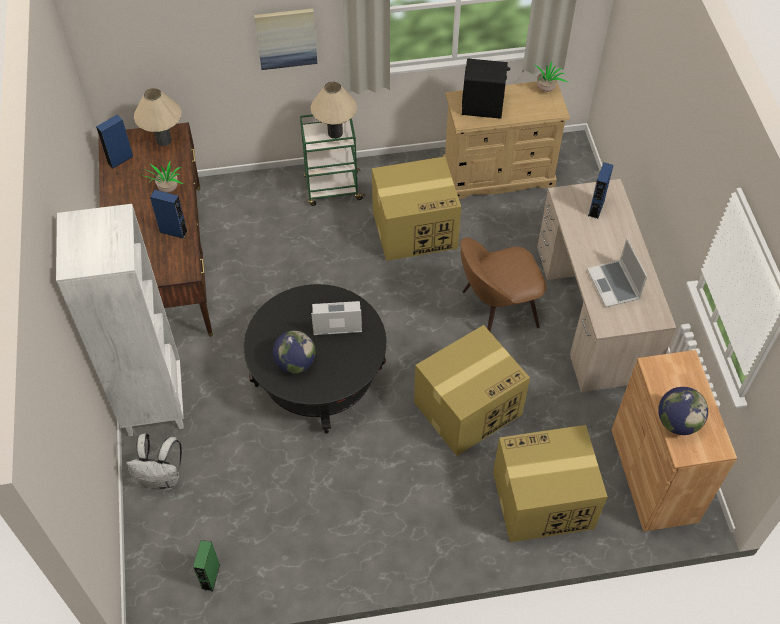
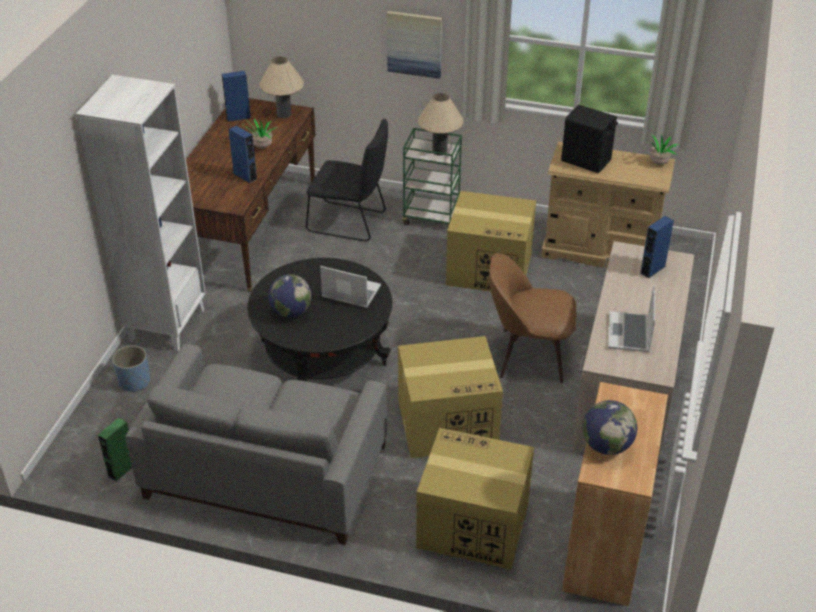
camera: 25 degrees right, 15 degrees down
(163, 478) = (134, 382): white backpack -> blue planter
(259, 221) = (350, 222): none -> black chair
(341, 520) = (266, 470): none -> grey sofa

